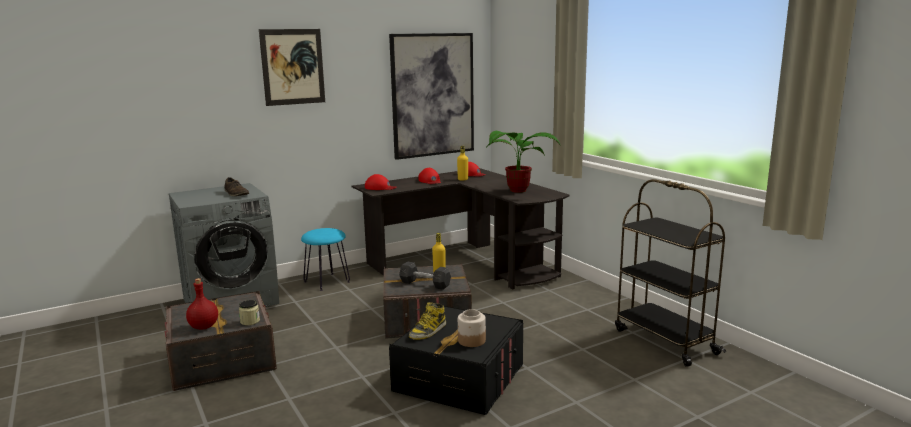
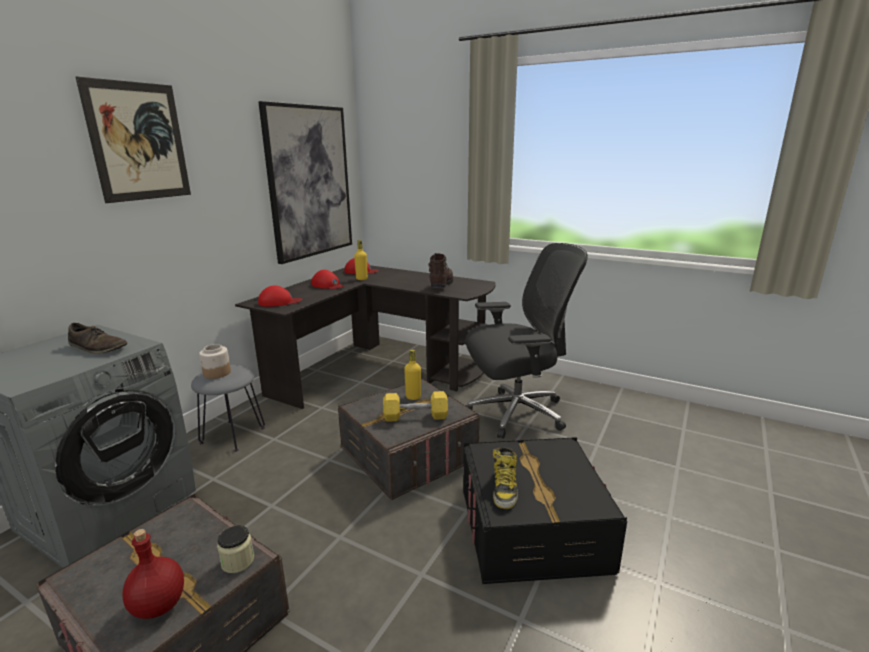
camera: 30 degrees left, 5 degrees up
(327, 282) = (233, 435): turquoise stool -> grey stool
(425, 284) = (415, 416): grey dumbbell -> yellow dumbbell
(471, 341) = (567, 486): jar -> jar (217, 373)
(516, 191) = (440, 285): potted plant -> brown boot
(541, 314) = (515, 414): none -> office chair
(664, 341) = (645, 414): black cart -> none

